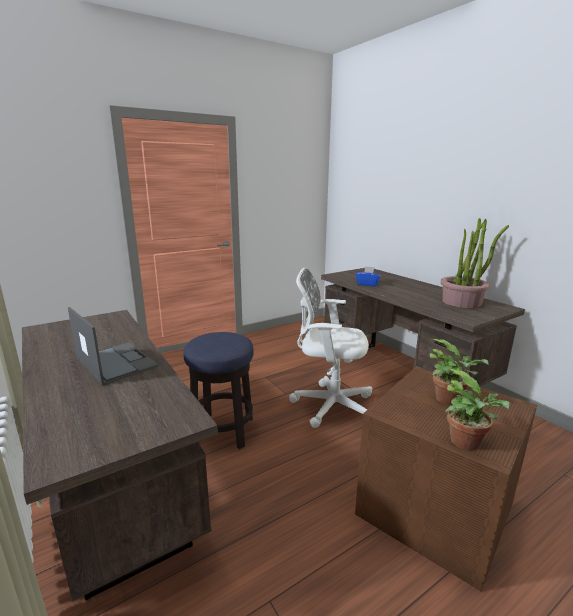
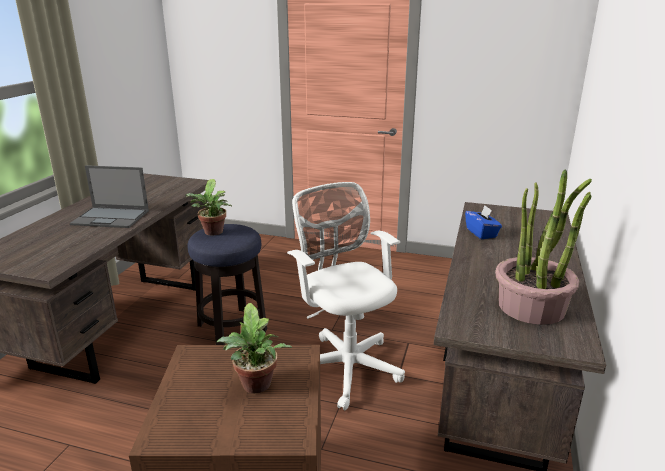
camera: 50 degrees right, 5 degrees up
(116, 362) = (111, 217): laptop -> laptop turned 90 degrees clockwise
(468, 444) = (168, 418): potted plant -> potted plant (212, 233)

